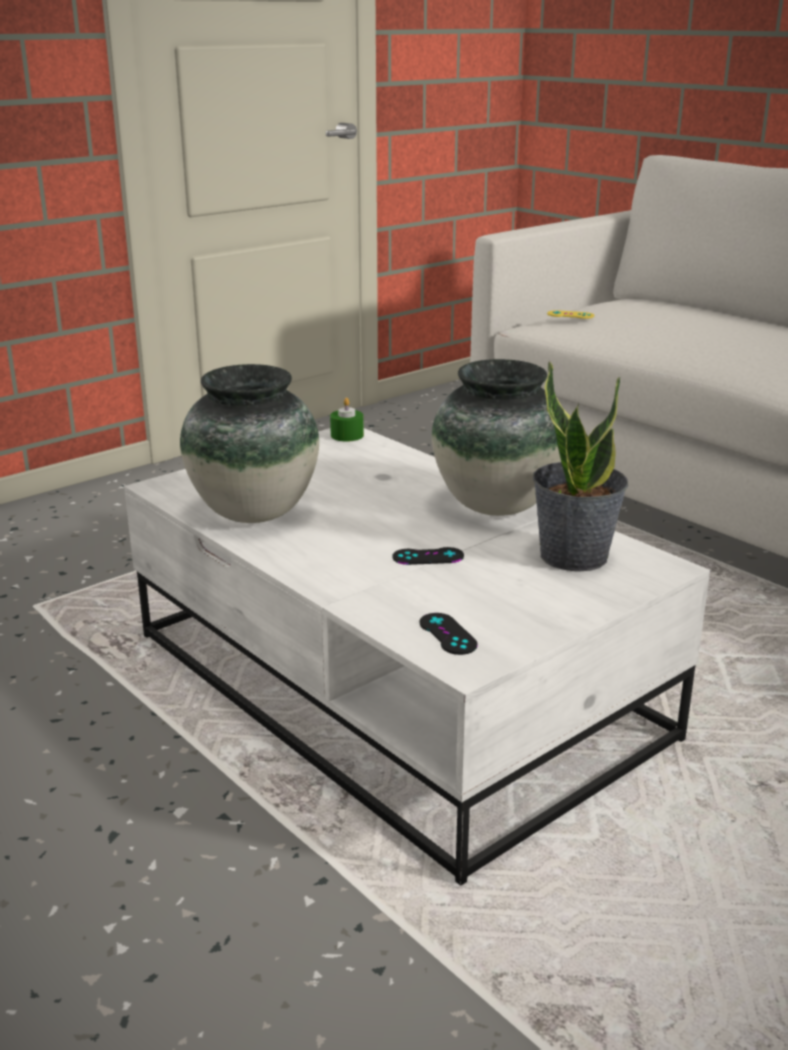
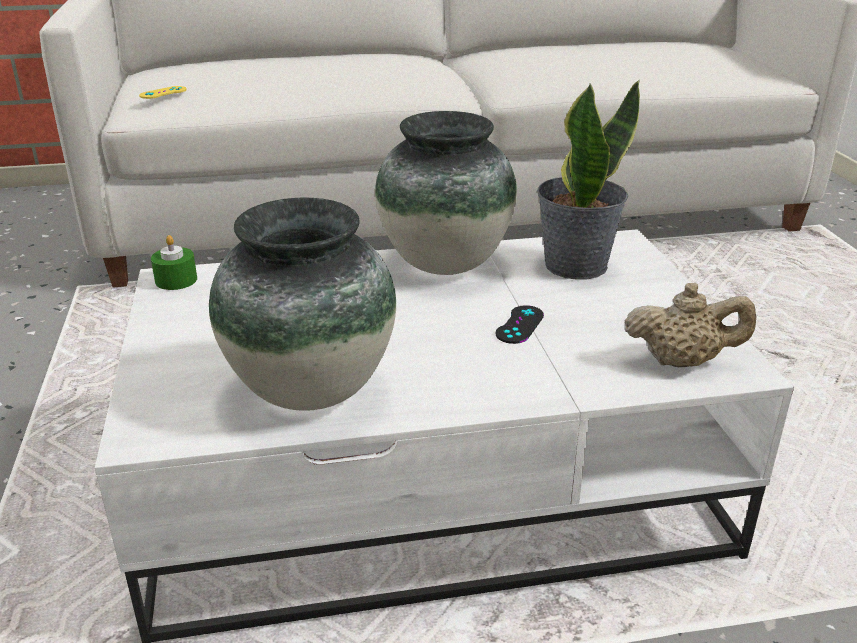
camera: 60 degrees left, 5 degrees up
(447, 634) = (682, 361): black game controller -> beige teapot

